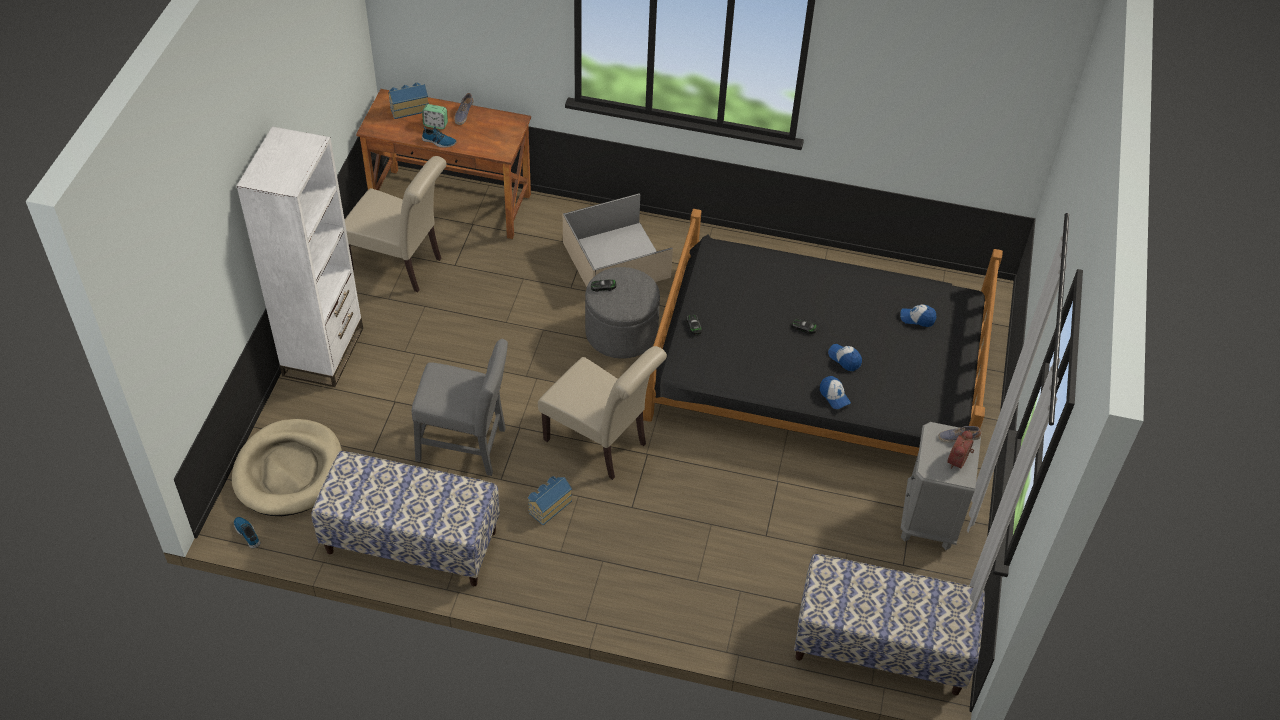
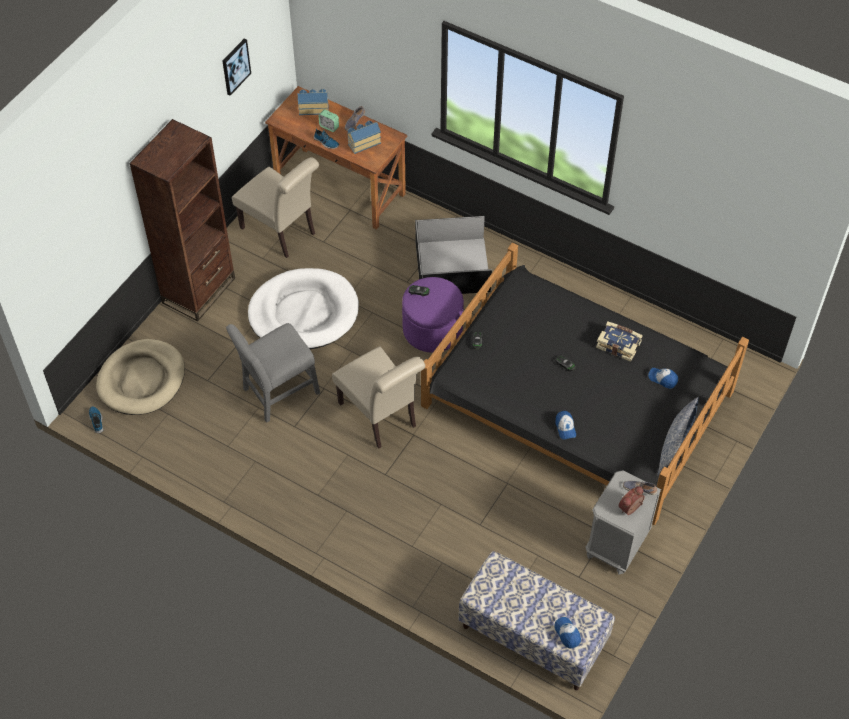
camera: 20 degrees right, 5 degrees up
(323, 59) = (235, 66): none -> picture
(323, 352) = (199, 290): white bookcase -> brown bookcase
(411, 542) = (210, 458): bench -> none
(462, 348) = (304, 313): none -> white dog bed
(466, 446) = (278, 393): grey chair -> grey chair turned 120 degrees clockwise
(548, 506) = (322, 457): toy house -> toy house (363, 142)
(617, 261) = (453, 267): beige storage box -> black storage box
(621, 332) = (432, 329): grey ottoman -> purple ottoman
(844, 359) = (587, 399): cap -> cap (567, 634)
(853, 293) = (619, 344): none -> book
(961, 385) = (675, 444): none -> pillow

